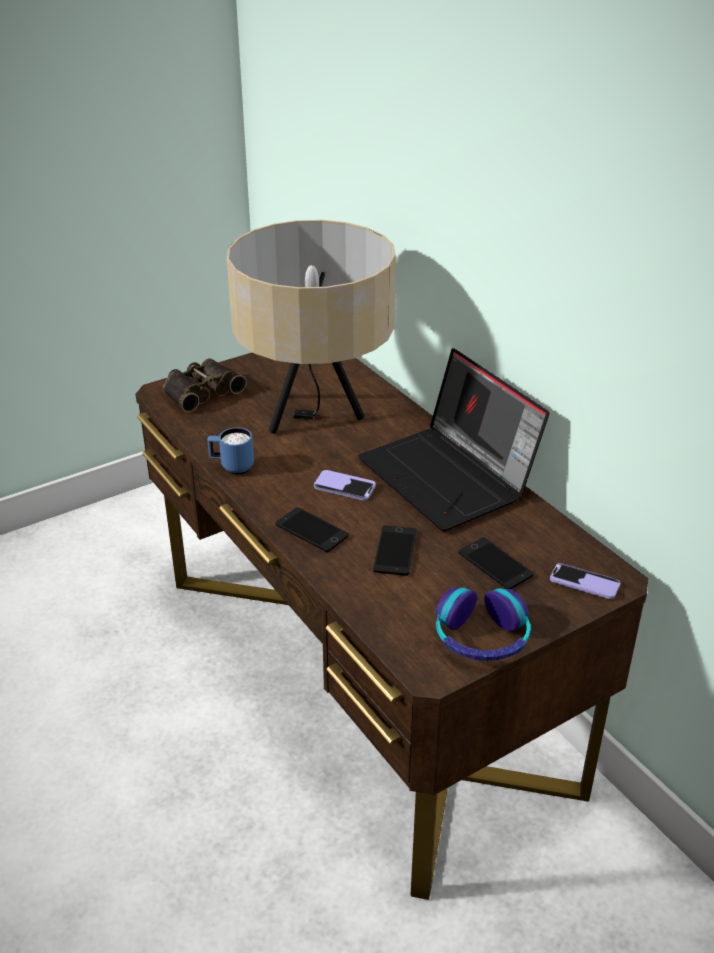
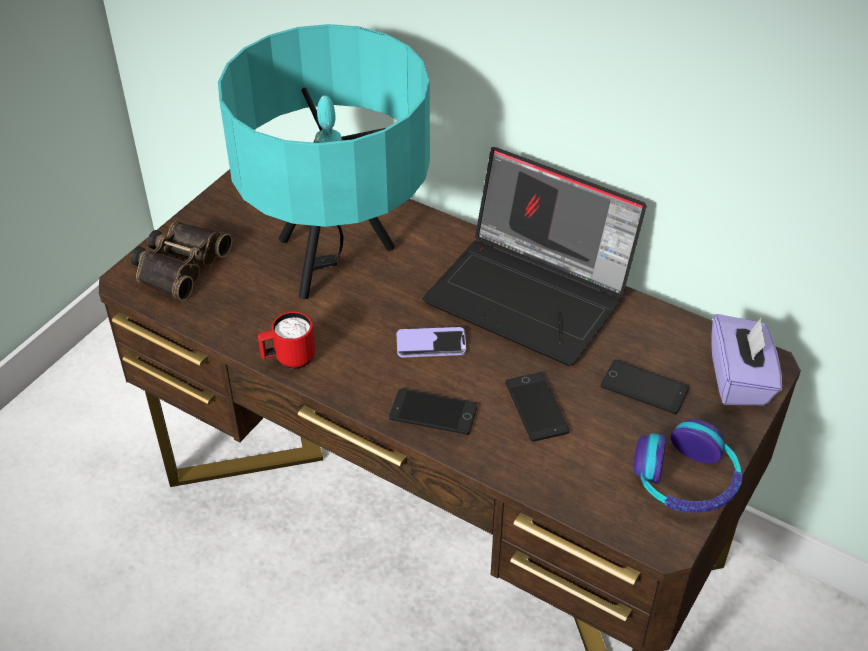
camera: 25 degrees left, 10 degrees up
(232, 467) = (289, 359): blue mug -> red mug
(315, 417) = (338, 261): beige table lamp -> turquoise table lamp
(584, 583) = (739, 379): phone -> purple tissue box

